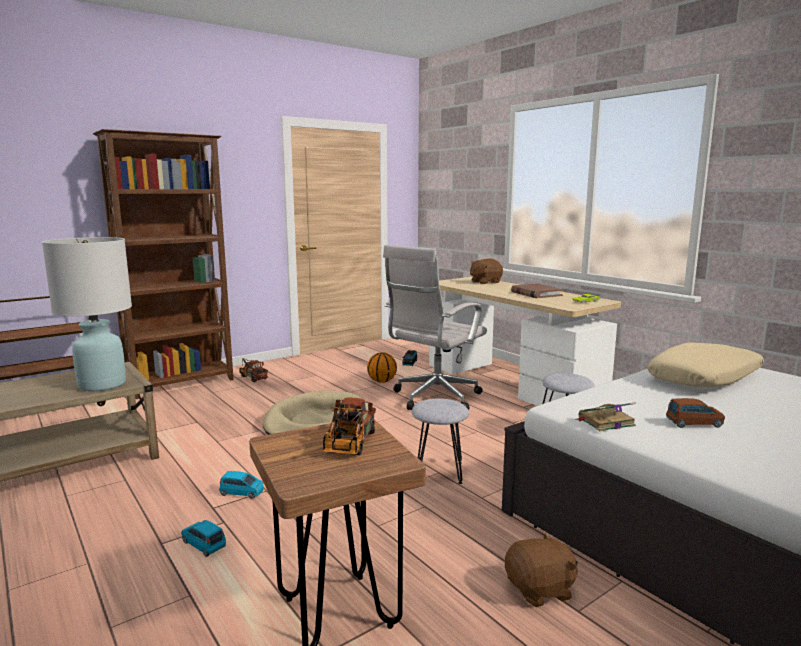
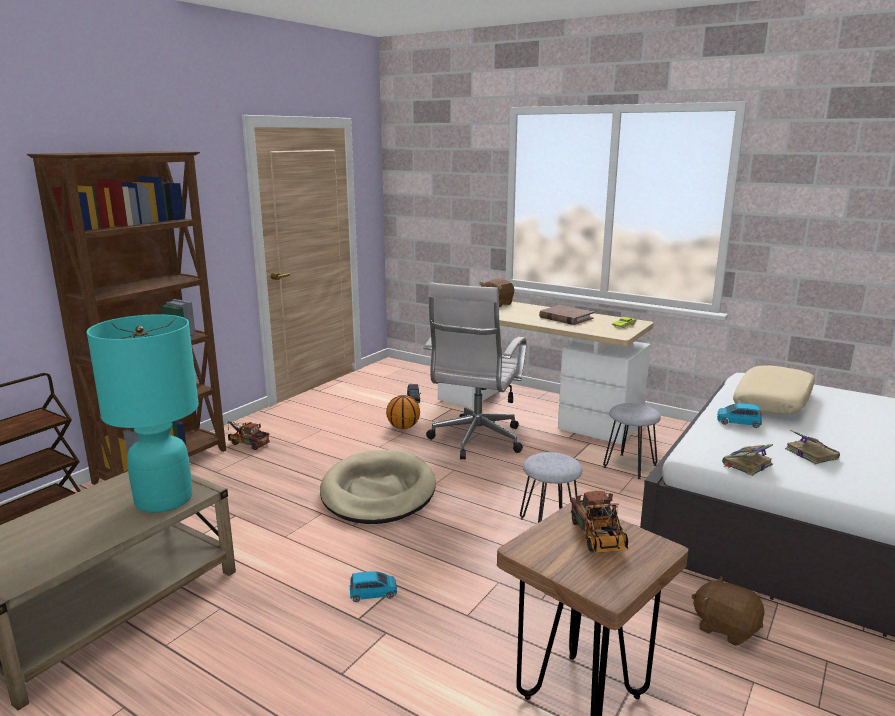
camera: 20 degrees left, 5 degrees up
(102, 384) = (163, 499): white table lamp -> turquoise table lamp
(203, 544) = (388, 663): blue toy car -> blue toy car (738, 422)
(540, 590) = (725, 628): brown plush toy -> brown plush toy turned 105 degrees counterclockwise
(694, 423) = (810, 453): brown toy car -> book

